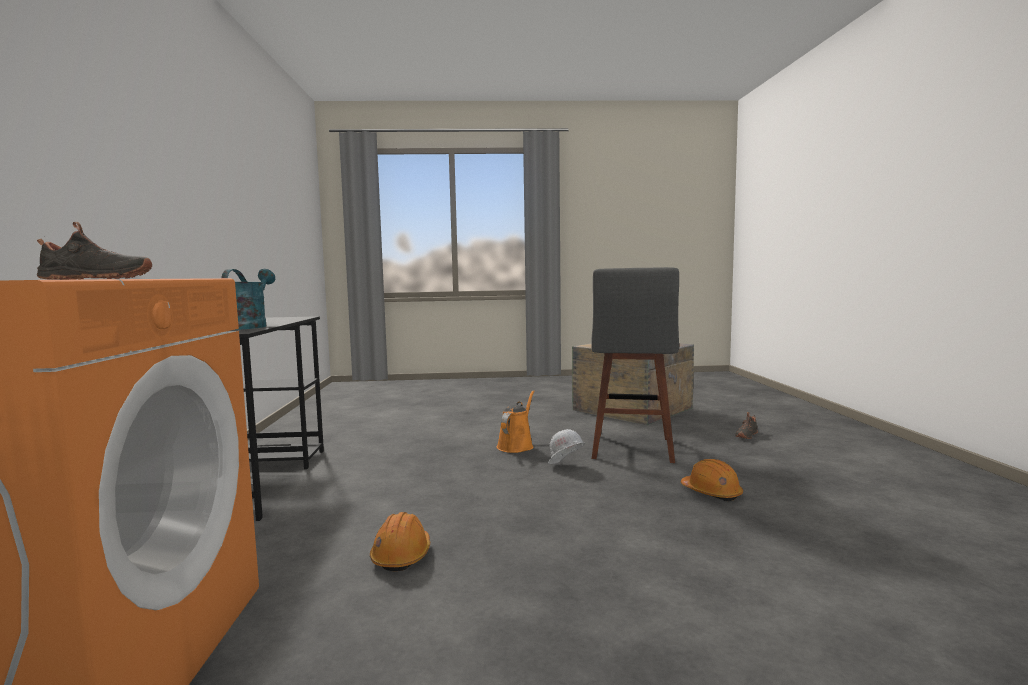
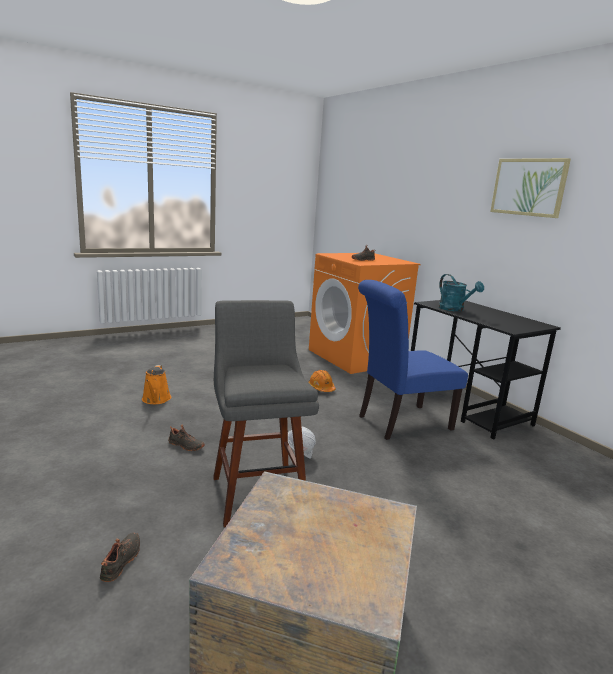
camera: 150 degrees right, 10 degrees up
(148, 118) = (528, 187): none -> picture
(388, 478) = (399, 423): none -> blue chair
(516, 445) = (367, 476): orange watering can -> orange watering can (156, 400)
(711, 493) = (185, 446): orange hard hat -> black shoe

